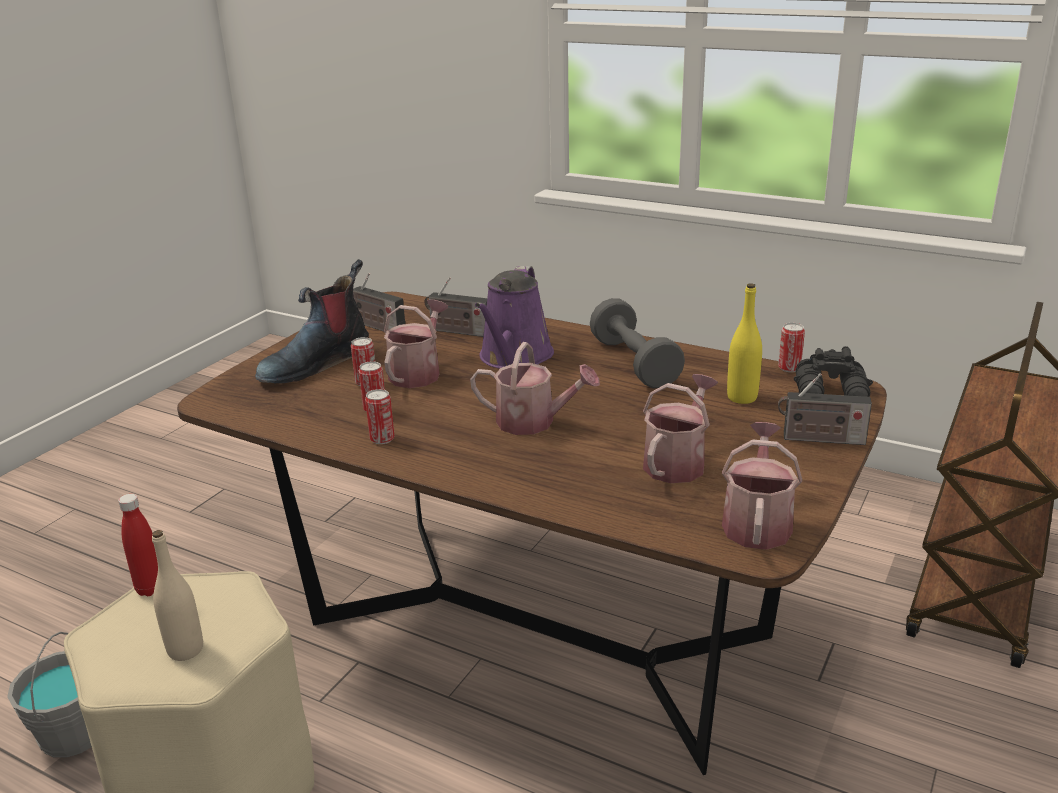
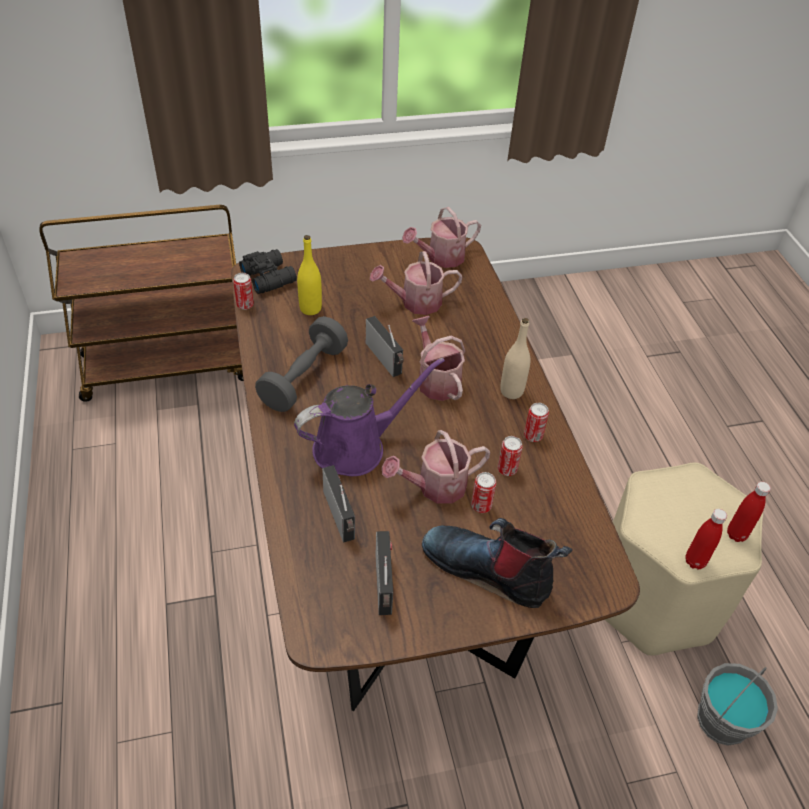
camera: 135 degrees left, 20 degrees up
(109, 643) = (736, 534): none -> red bottle
(185, 650) = (695, 496): beige bottle -> beige bottle (511, 391)
(315, 363) = (488, 569): boot -> boot turned 150 degrees counterclockwise
(819, 439) = (335, 264): radio -> radio (385, 360)

